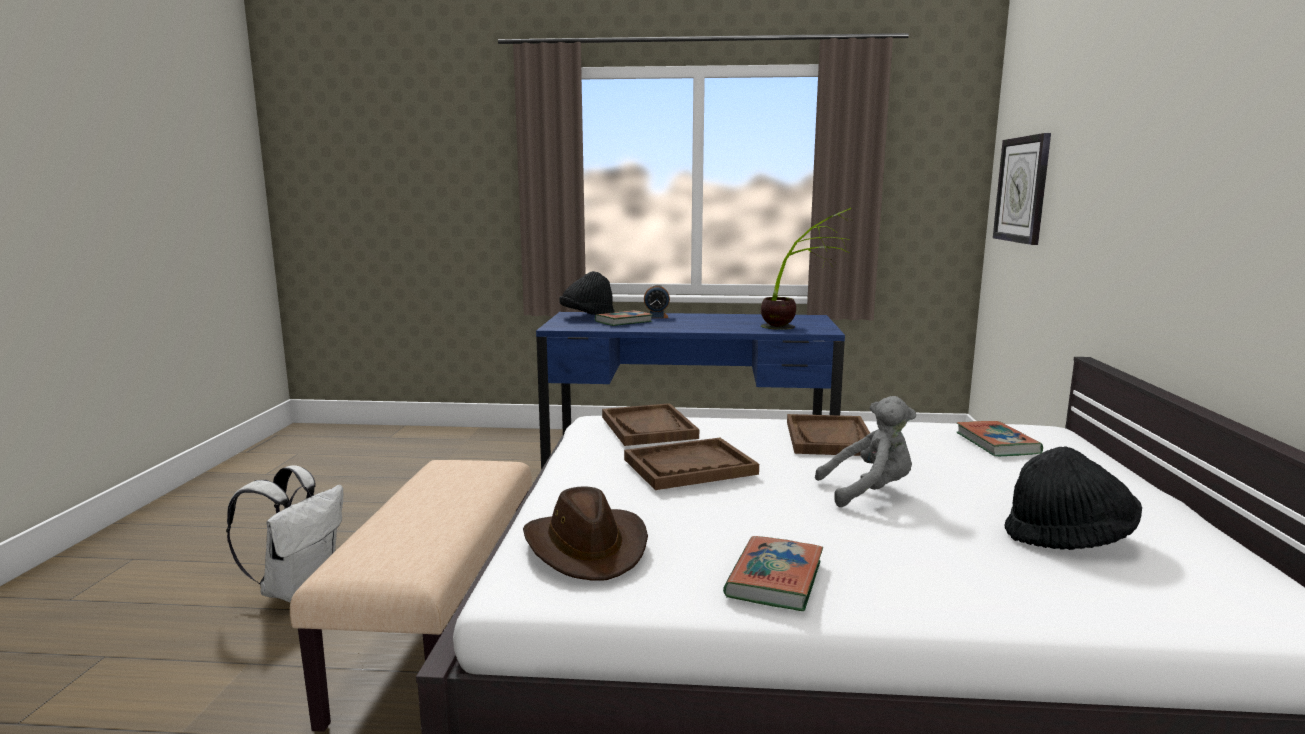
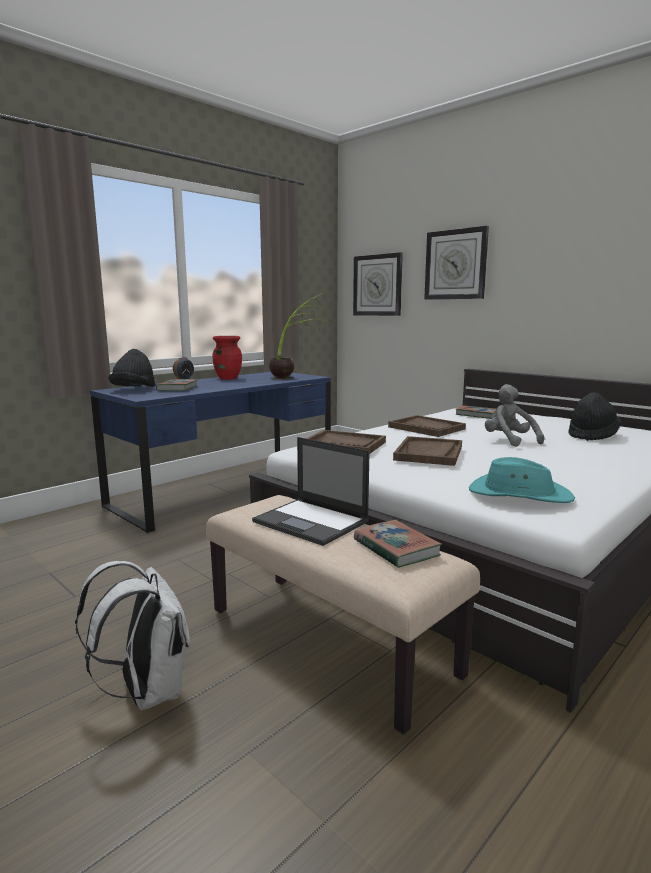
camera: 50 degrees left, 0 degrees up
(446, 494) = (312, 522): none -> laptop
(587, 547) = (518, 494): brown hat -> turquoise hat
(722, 317) = (228, 378): none -> red vase
(775, 579) = (595, 476): book -> book (396, 548)
(869, 492) = (509, 441): grey plush toy -> grey plush toy turned 60 degrees counterclockwise
(1103, 156) = (455, 264): none -> wall clock

